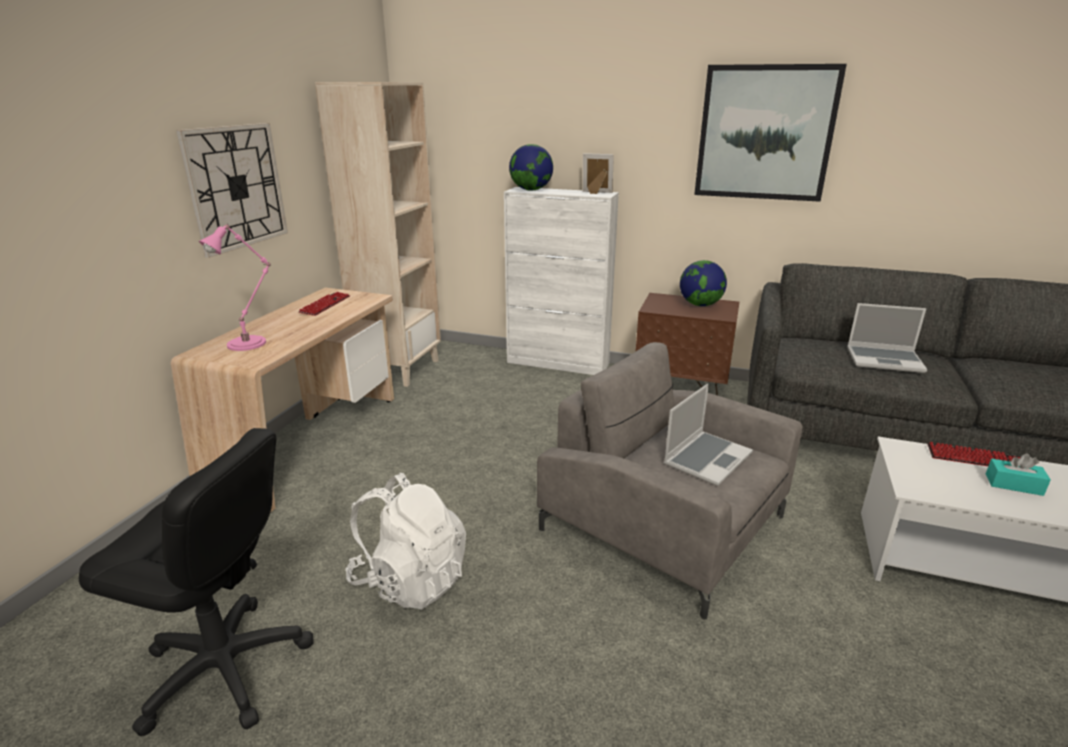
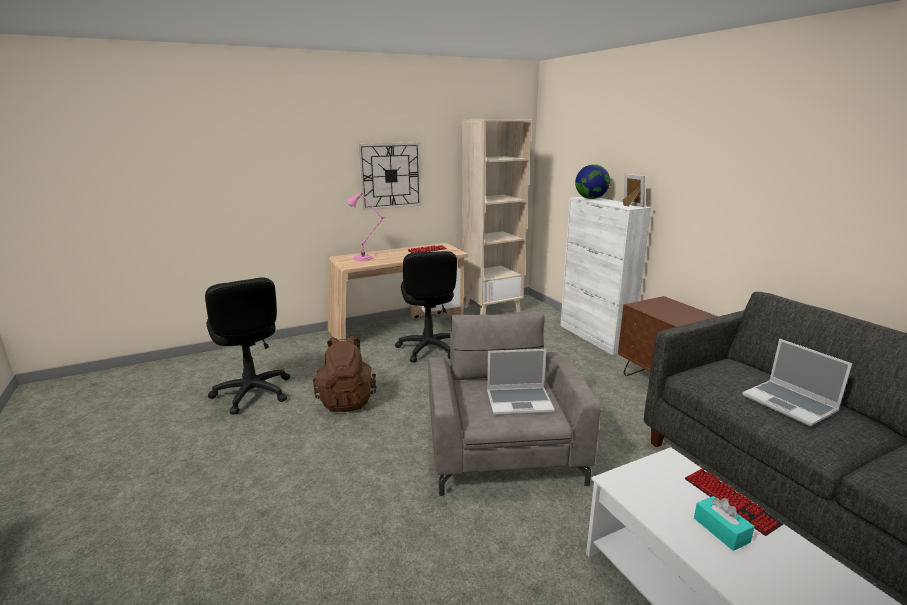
camera: 45 degrees right, 5 degrees down
(403, 452) = (428, 349): none -> black office chair
(410, 580) = (347, 400): white backpack -> brown backpack
(700, 305) = (686, 313): globe -> none
(765, 133) = (767, 166): picture -> none

